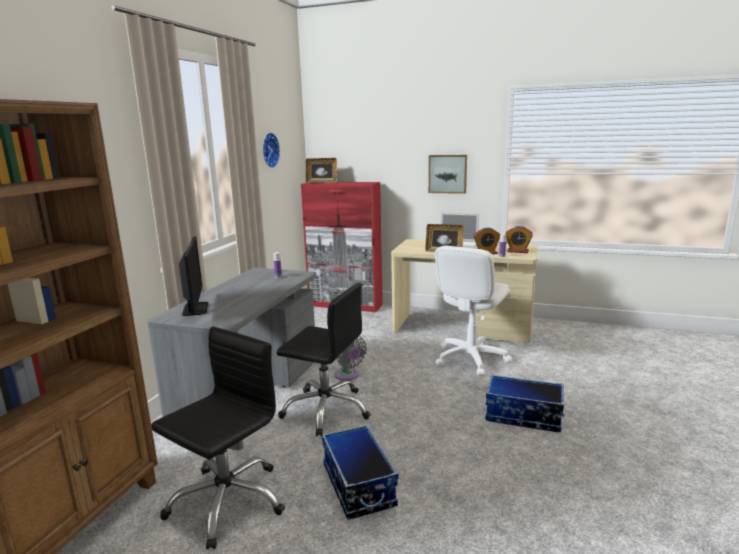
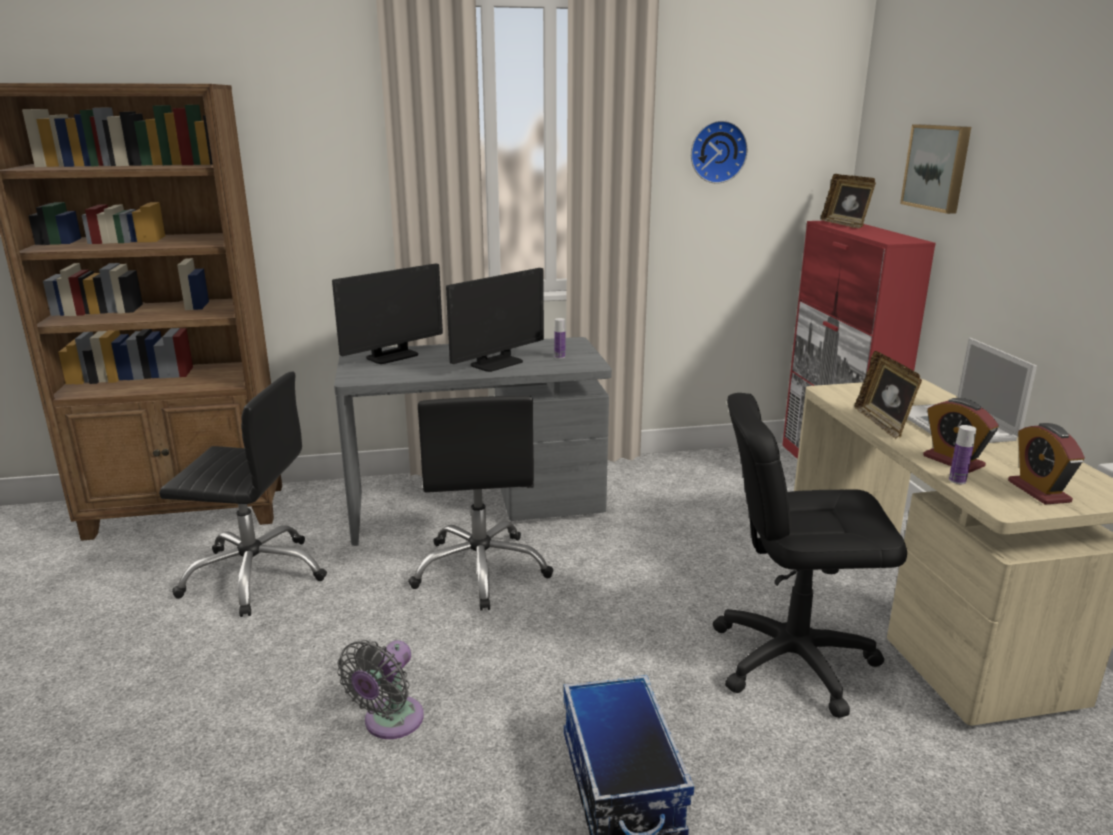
camera: 60 degrees right, 5 degrees up
(263, 289) = (496, 363): none -> monitor
(348, 376) = (592, 554): grey fan -> grey fan (389, 722)
(357, 485) = (318, 654): storage box -> none
(447, 174) = (1054, 250): picture -> picture (938, 167)
(470, 358) = (792, 659): white office chair -> black office chair

